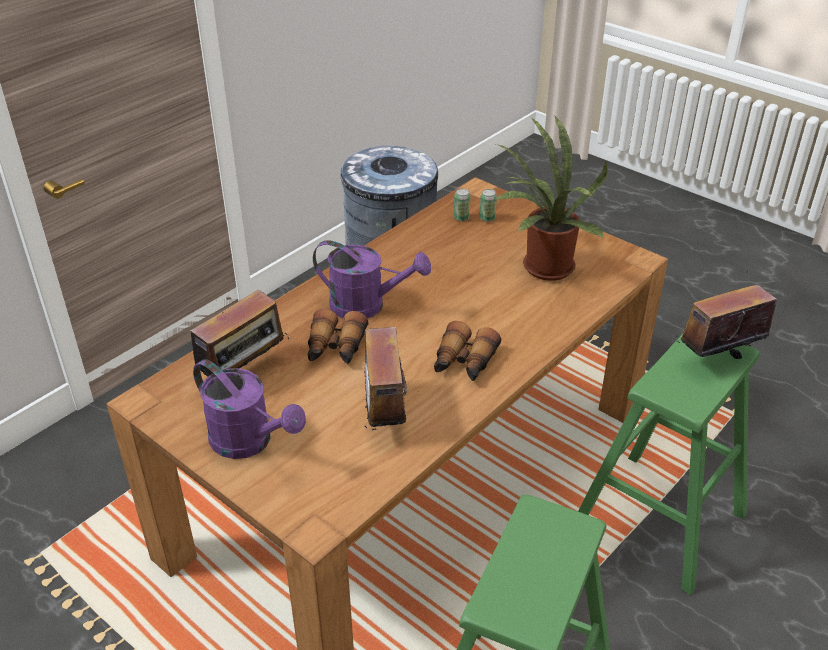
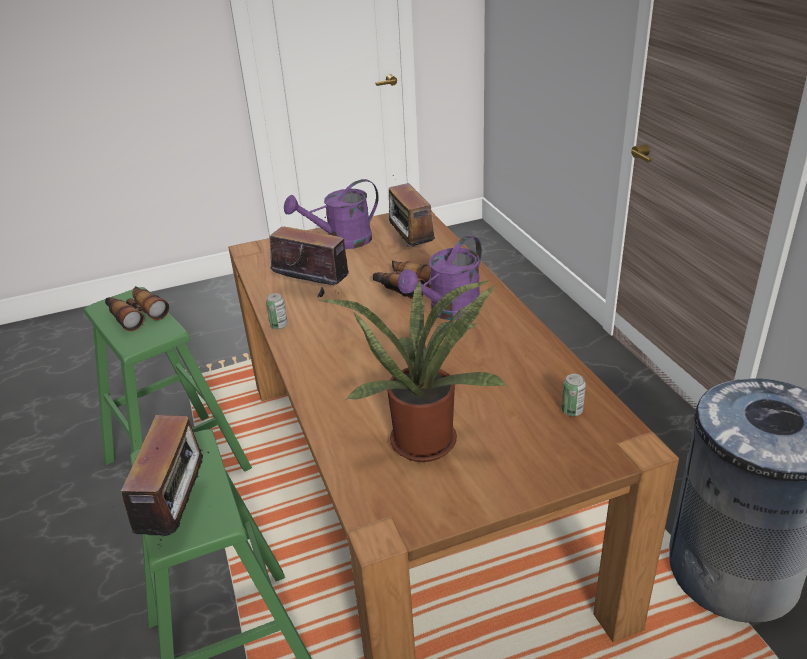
camera: 120 degrees right, 5 degrees down
(464, 363) = (330, 339): binoculars -> binoculars (136, 314)
(487, 218) = (559, 431): can -> can (279, 325)

